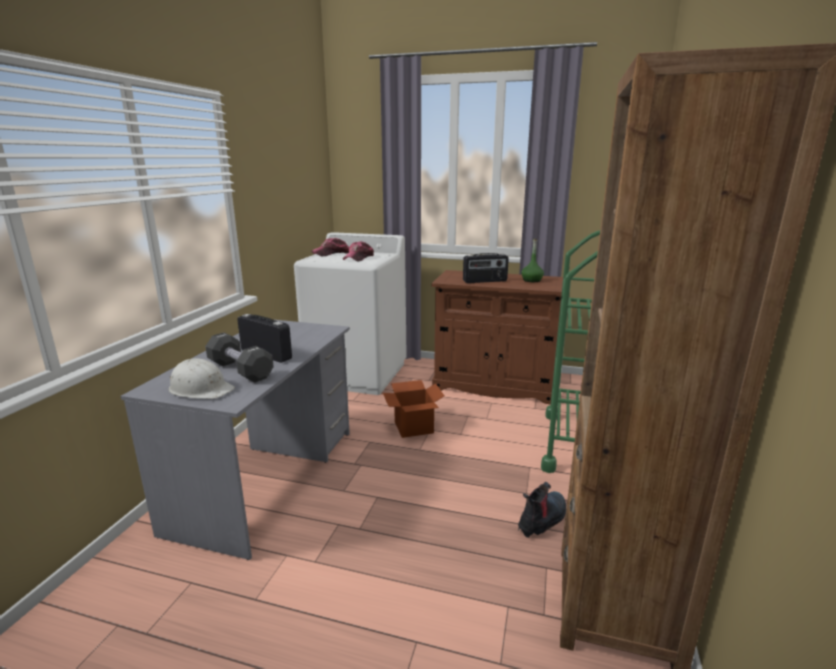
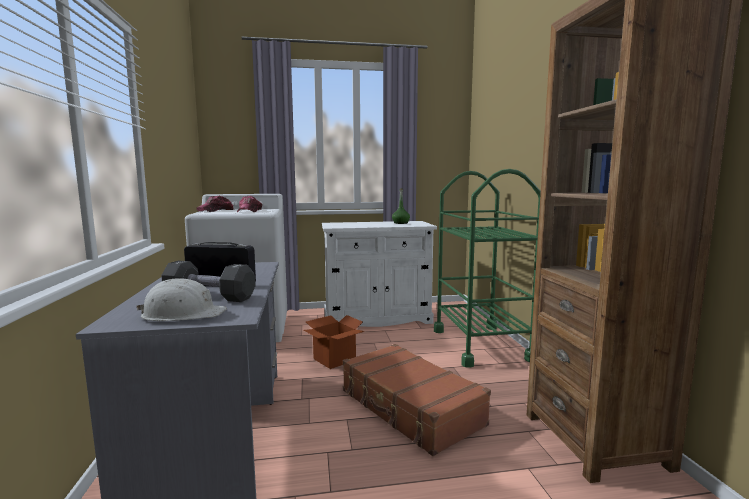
camera: 25 degrees left, 10 degrees down
(444, 503) = (410, 408): none -> brown suitcase
(485, 281) = (366, 225): radio -> none
(495, 385) = (377, 318): brown cabinet -> white cabinet
(542, 519) = (495, 399): boot -> none

